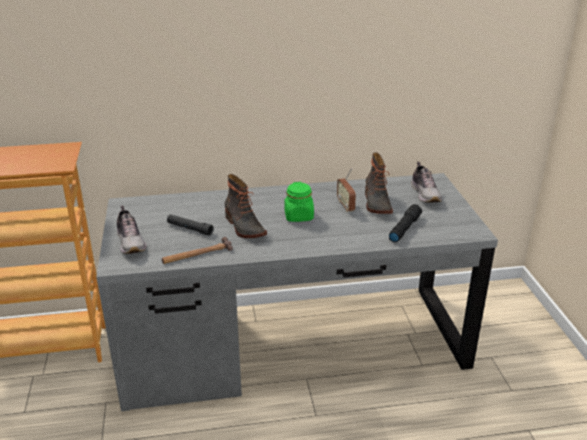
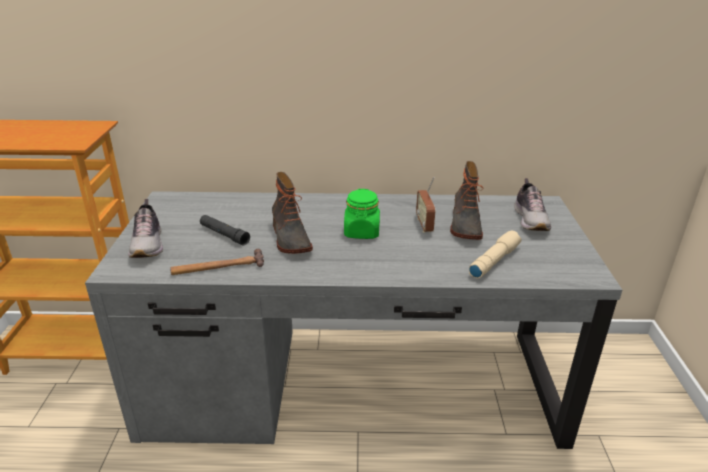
camera: 10 degrees right, 0 degrees up
(404, 228) = (493, 261): black flashlight -> beige flashlight

